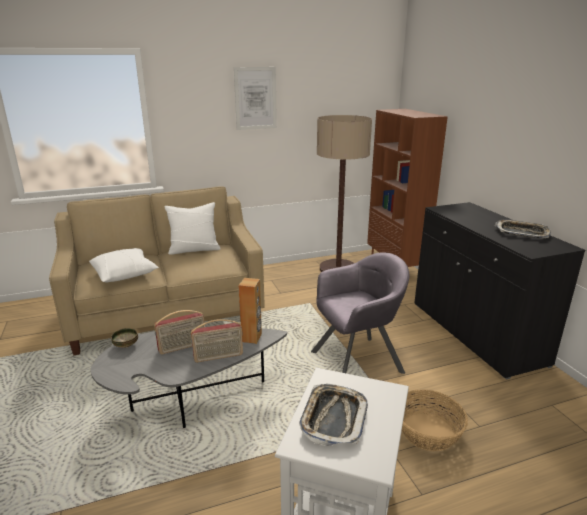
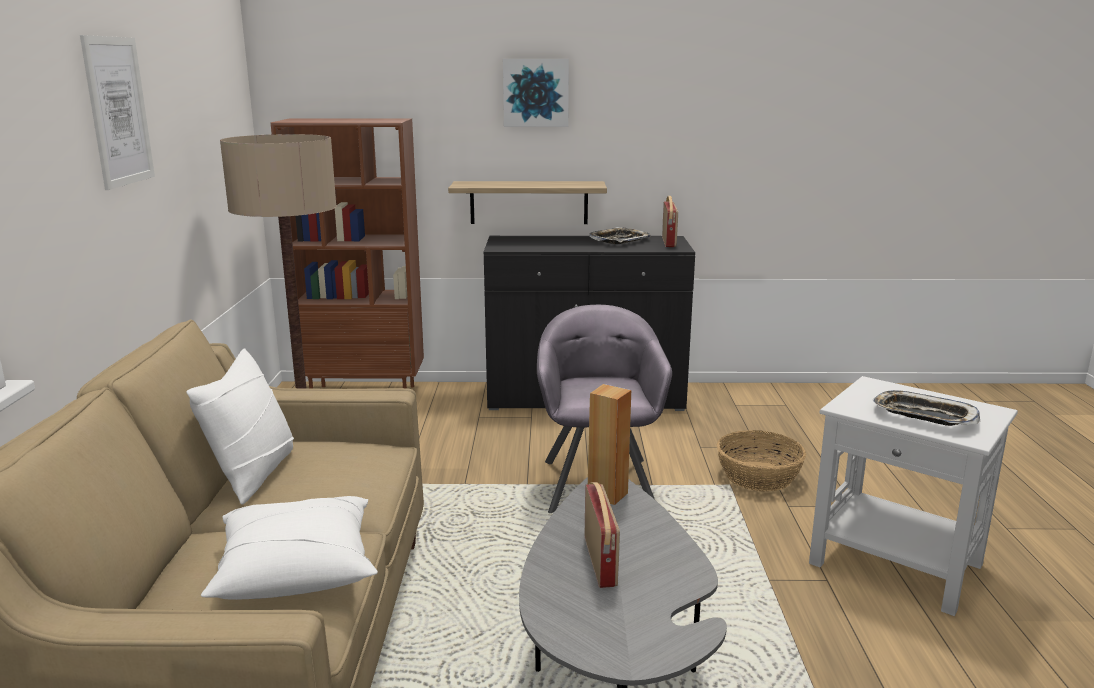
camera: 70 degrees left, 5 degrees down
(126, 345) = (556, 628): bowl -> none
(218, 356) = (651, 530): radio -> radio (669, 242)
(495, 187) = (529, 202): none -> shelf
(513, 107) = (536, 92): none -> picture

